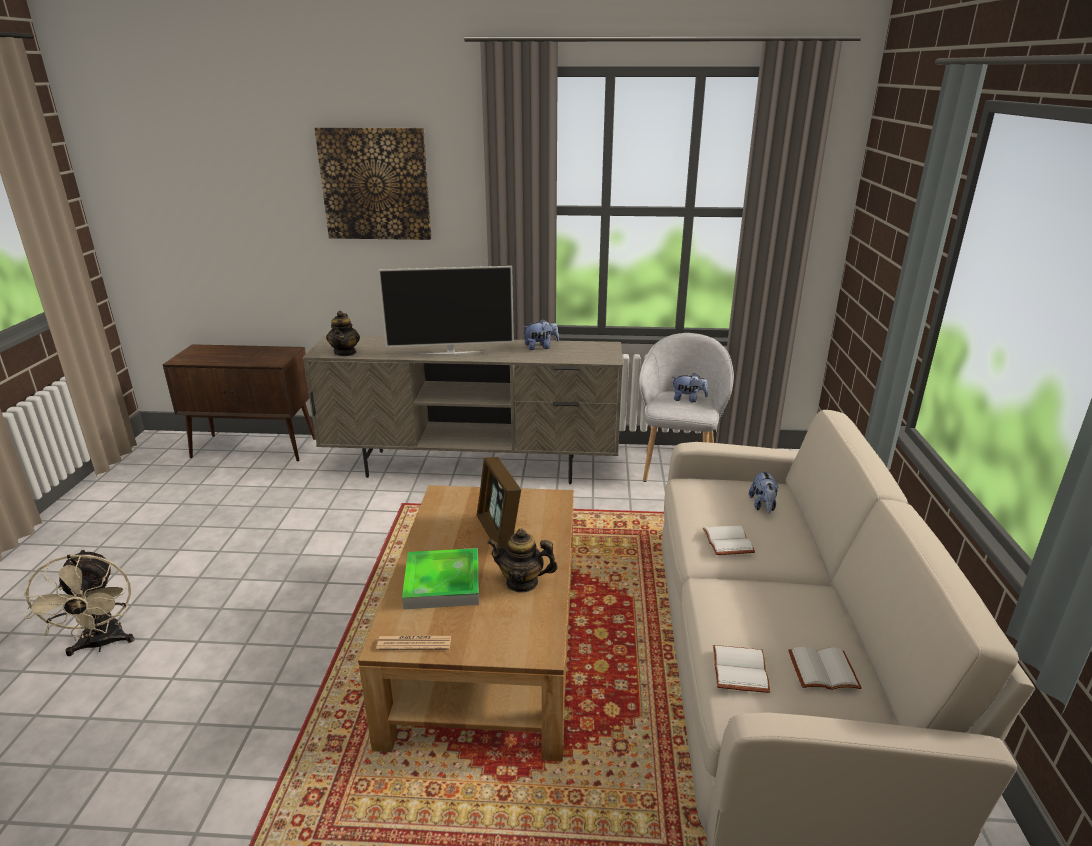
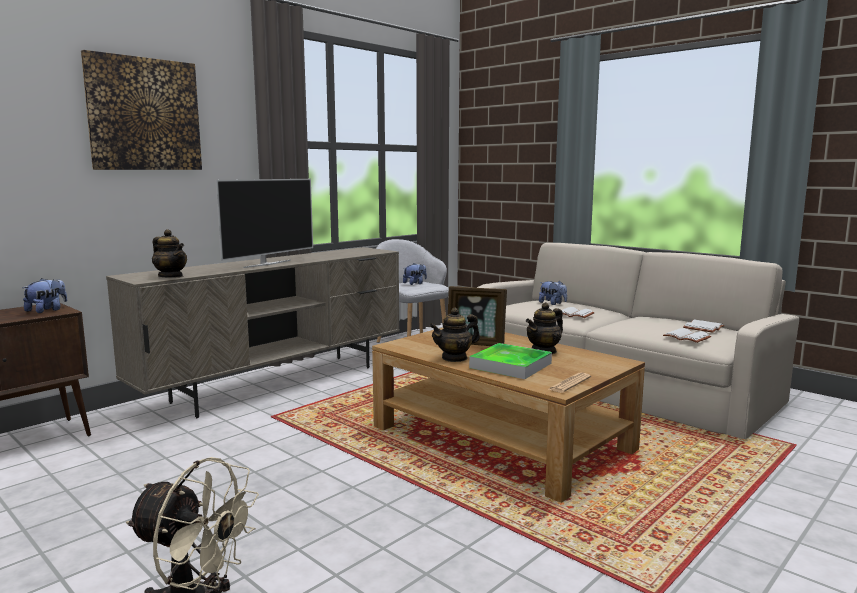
camera: 50 degrees left, 15 degrees down
(433, 542) = (454, 358): none -> teapot
(540, 347) = (323, 254): plush toy -> plush toy (47, 310)

